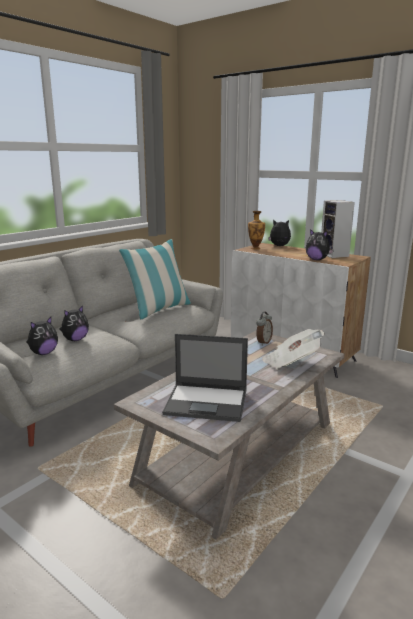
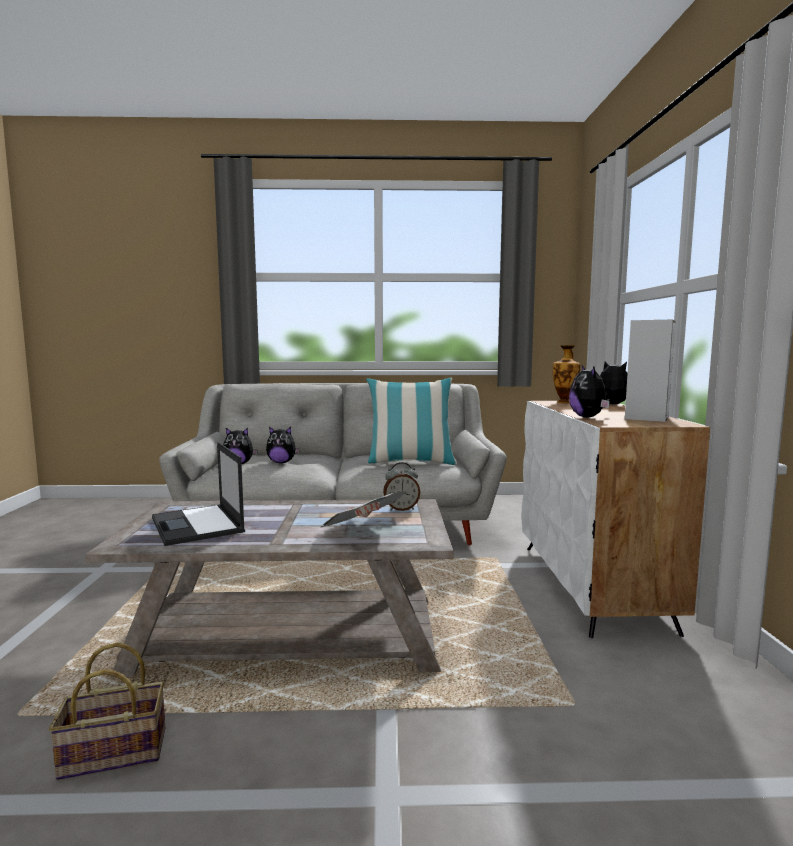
camera: 50 degrees right, 10 degrees down
(311, 557) = (111, 755): none -> basket

